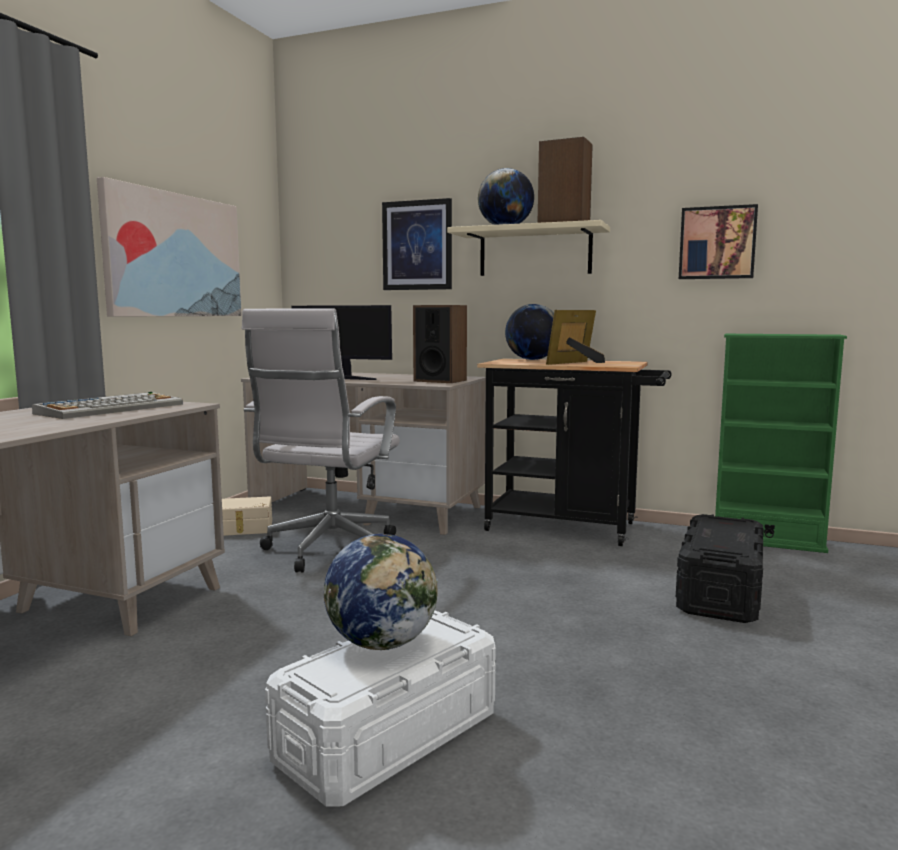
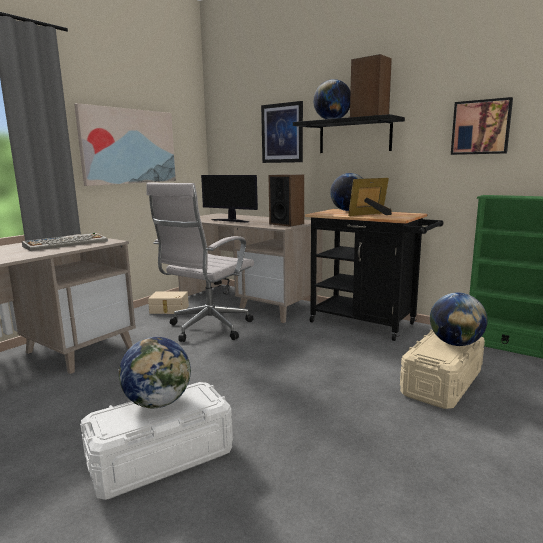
camera: 15 degrees right, 5 degrees up
(535, 252) = (354, 136): beige shelf -> black shelf
(720, 592) = (442, 382): black storage box -> beige storage box
(737, 533) = (455, 343): none -> globe

